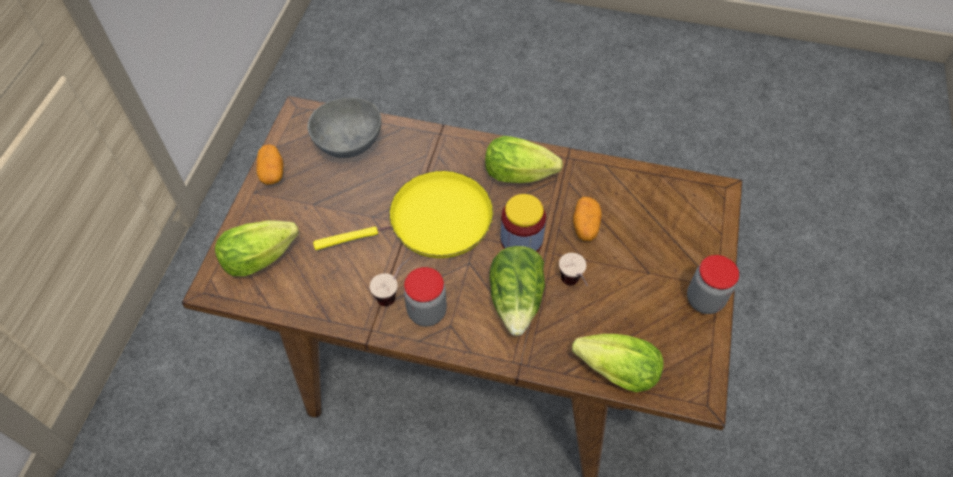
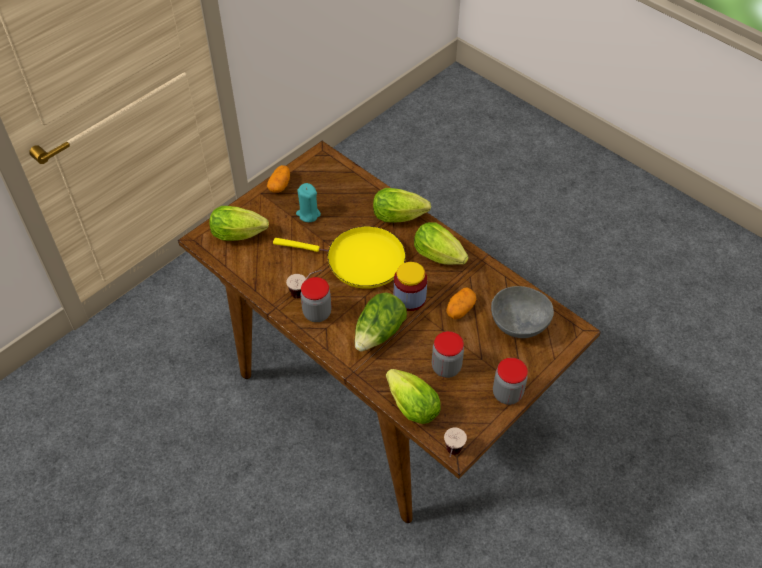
camera: 30 degrees right, 5 degrees down
(332, 192) = (308, 214): none -> turquoise candle
(350, 145) = (340, 189): grey bowl -> grey bowl (519, 326)
(445, 147) = (401, 216): none -> lettuce
(573, 287) = (422, 343): cup -> cup (452, 456)
(619, 303) = (446, 367): none -> jar

